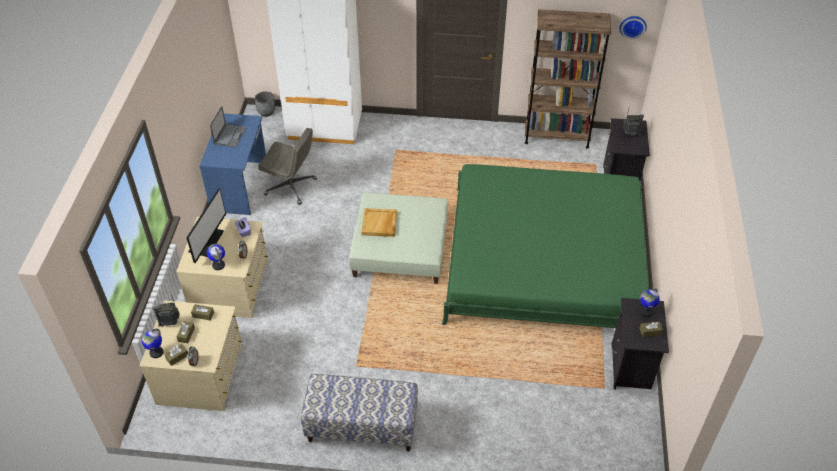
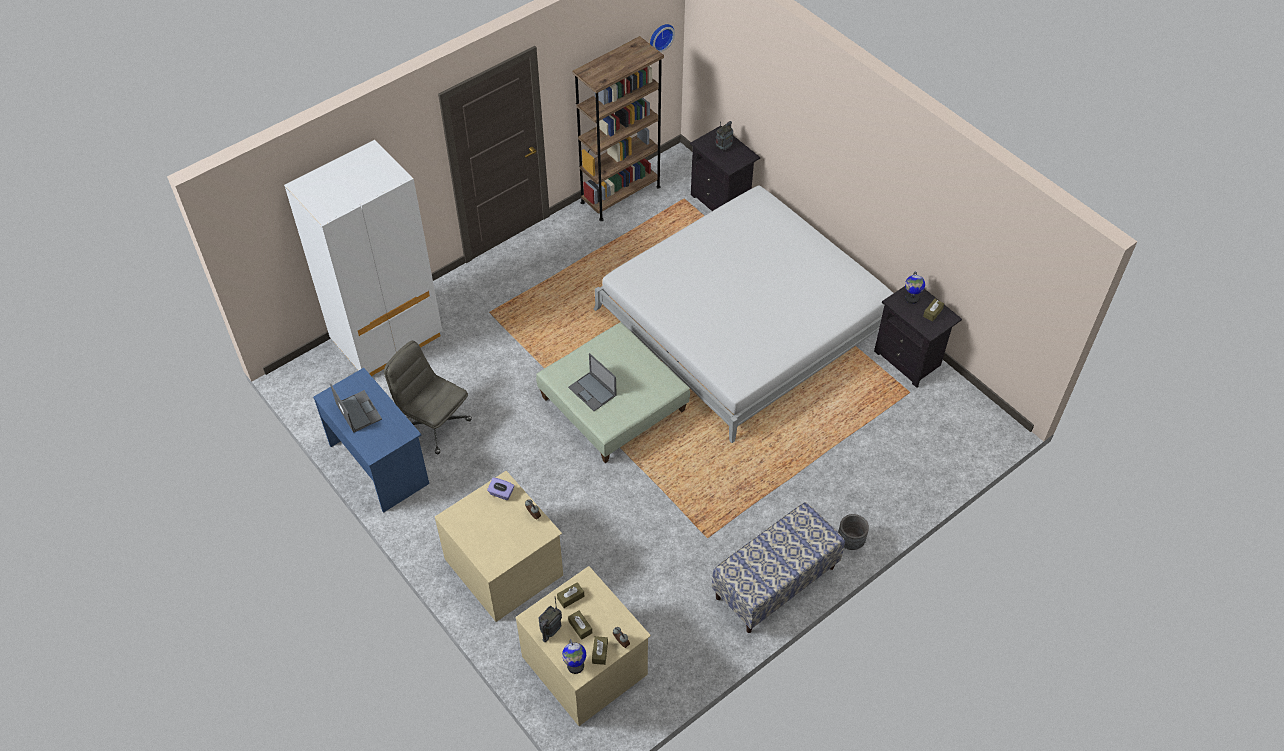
camera: 45 degrees left, 5 degrees up
(207, 241) = (479, 531): monitor -> none
(218, 265) = (521, 543): globe -> none
(266, 112) = (302, 367): grey planter -> grey planter (850, 541)
(291, 187) = (434, 424): grey office chair -> grey office chair turned 120 degrees counterclockwise
(379, 224) = (593, 391): beige tray -> laptop
(545, 259) = (744, 318): green bed -> white bed

